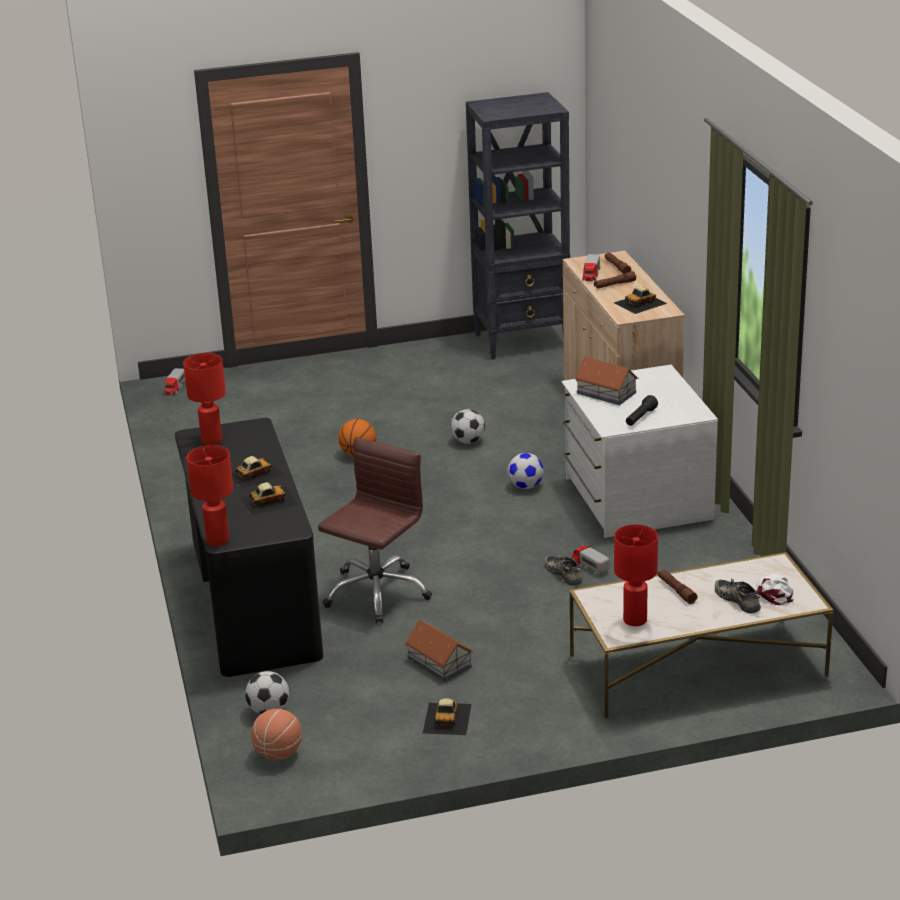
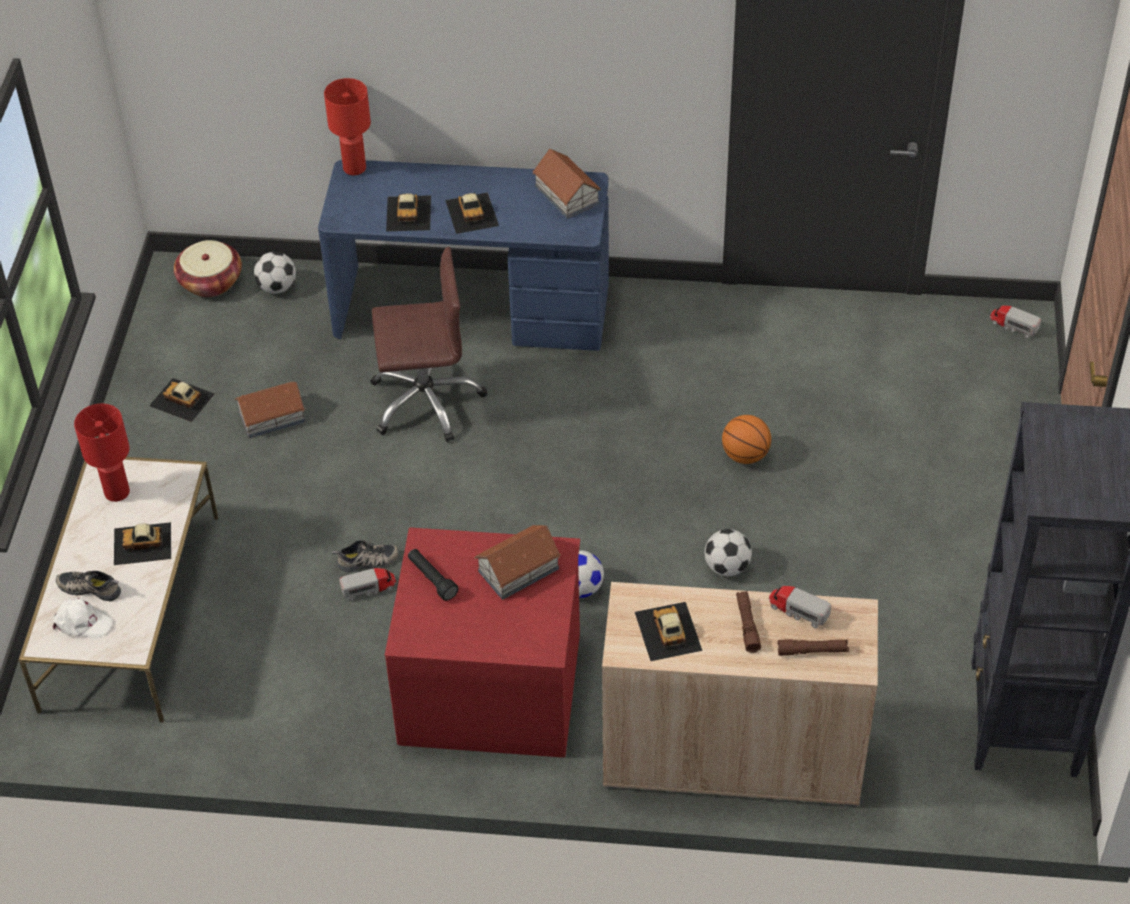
camera: 110 degrees right, 20 degrees up
(212, 440) = (567, 195): red table lamp -> toy house
(252, 599) = (472, 309): black desk -> blue desk
(278, 754) = (210, 282): basketball -> basket
(376, 593) = (425, 401): brown office chair -> brown office chair turned 60 degrees counterclockwise
(635, 498) = (491, 685): white dresser -> red dresser
(676, 590) = (142, 543): brown flashlight -> toy car
(739, 600) = (91, 588): shoe -> shoe turned 150 degrees counterclockwise

